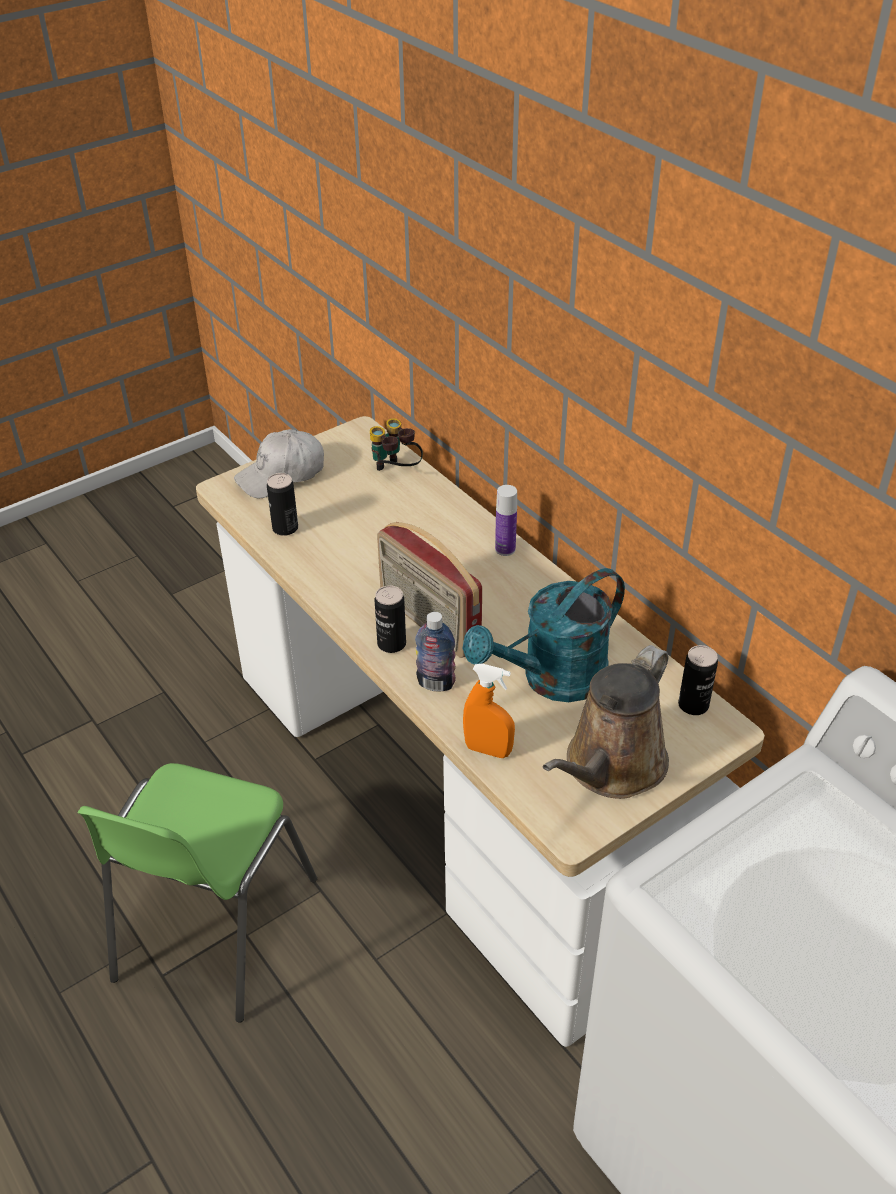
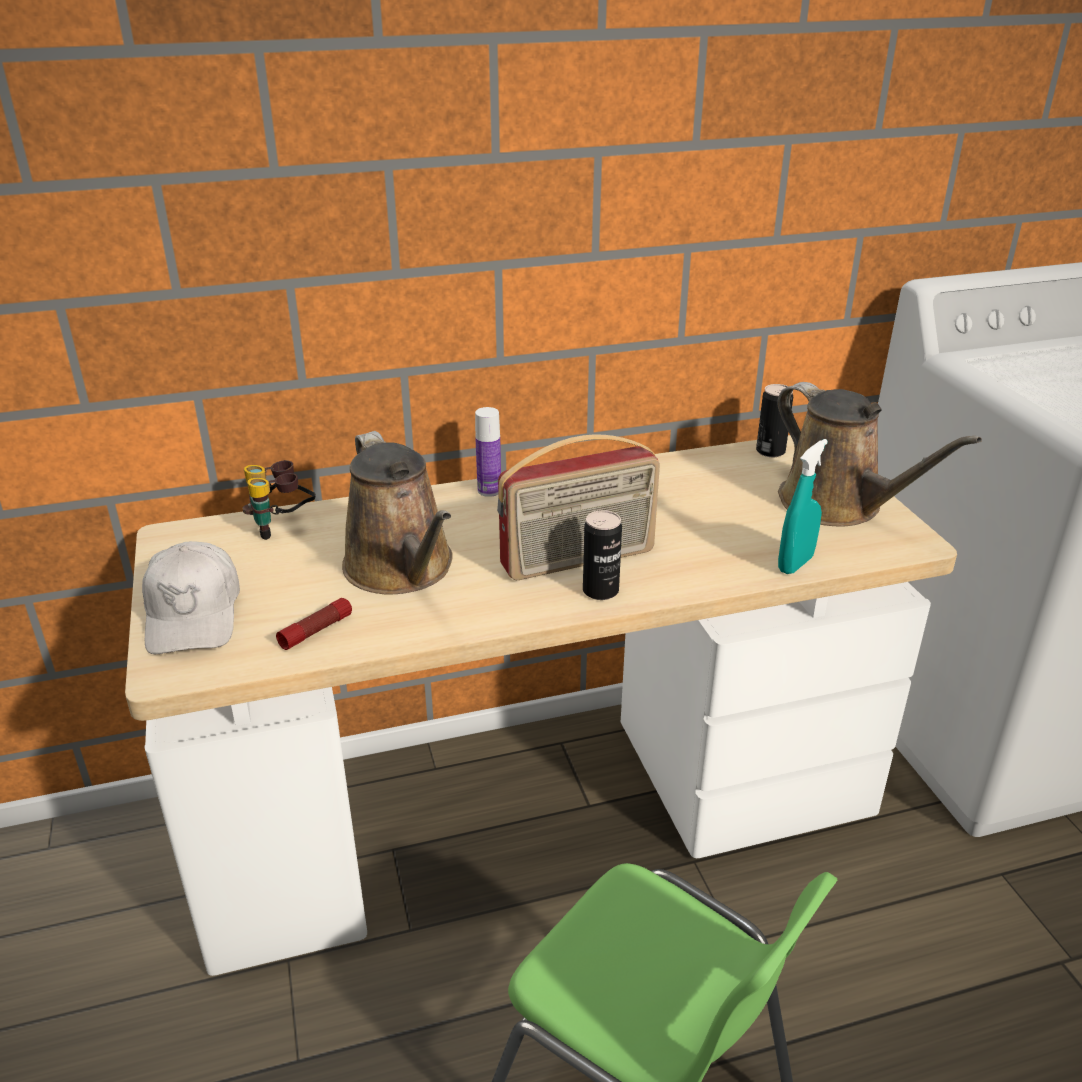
camera: 70 degrees left, 10 degrees down
(285, 528) = (316, 631): can -> flashlight
(371, 541) = (402, 569): none -> brown watering can
(436, 683) = (681, 575): bottle -> none
(488, 750) = (795, 564): orange spray bottle -> turquoise spray bottle
(552, 680) = (708, 508): turquoise watering can -> none

